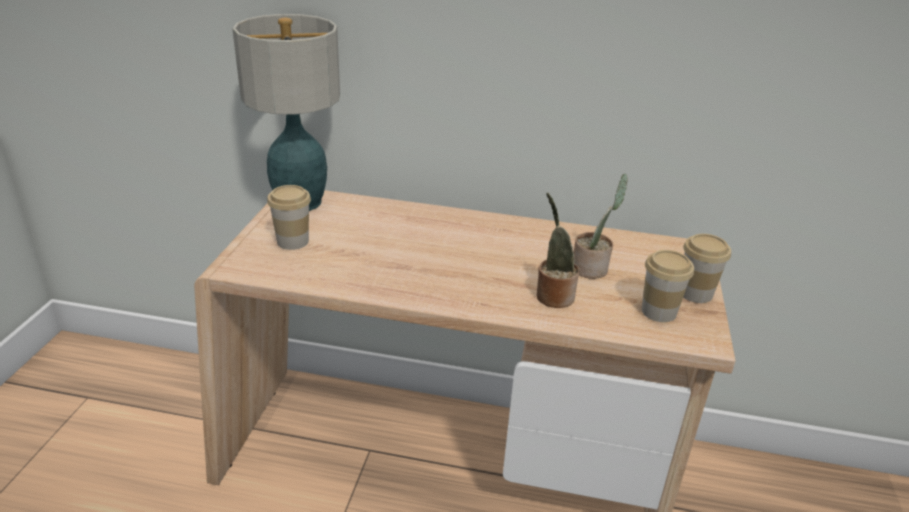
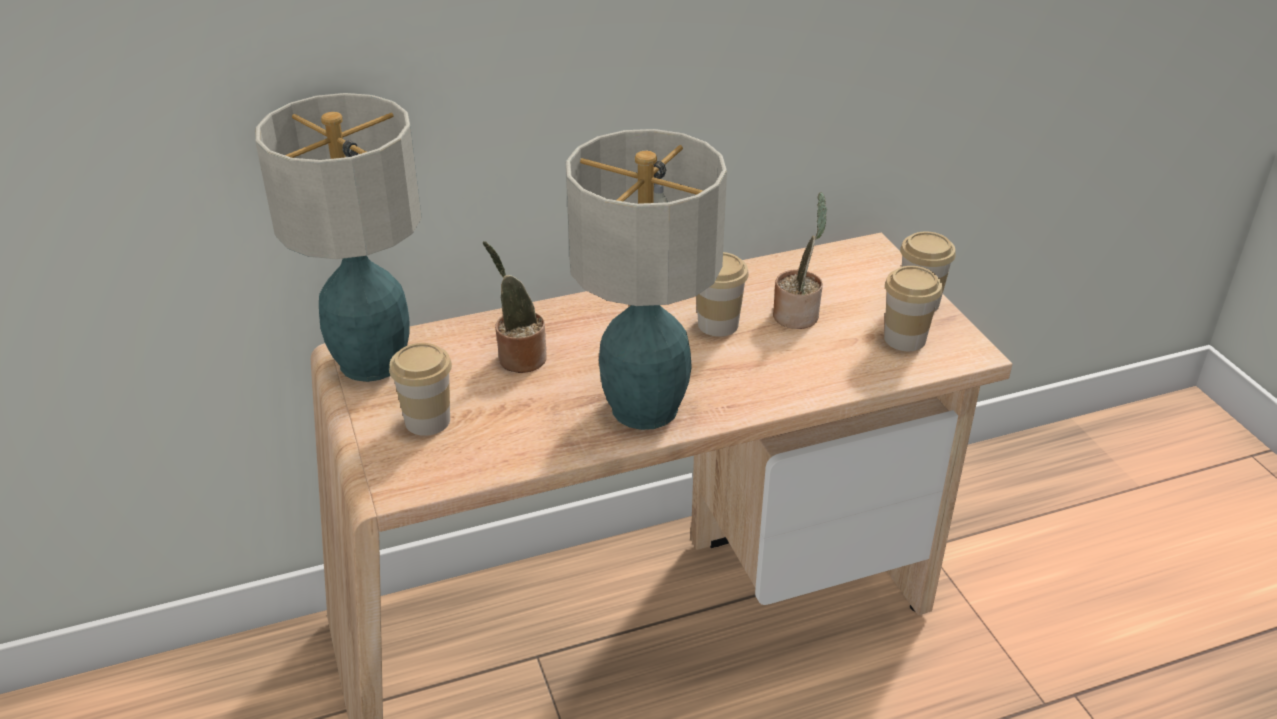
camera: 30 degrees left, 5 degrees up
(425, 282) = (644, 407): none -> table lamp
(528, 255) = (718, 324): none -> cup
(553, 295) = (790, 364): potted plant -> potted plant (519, 357)

